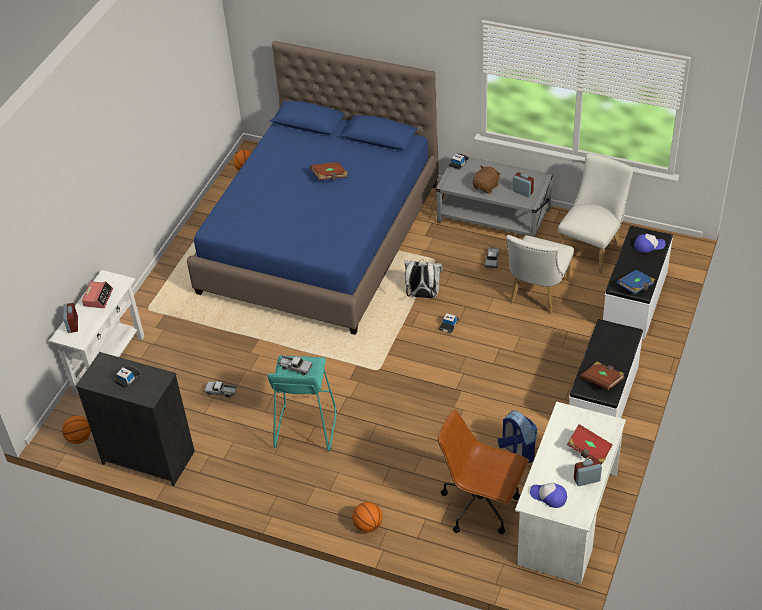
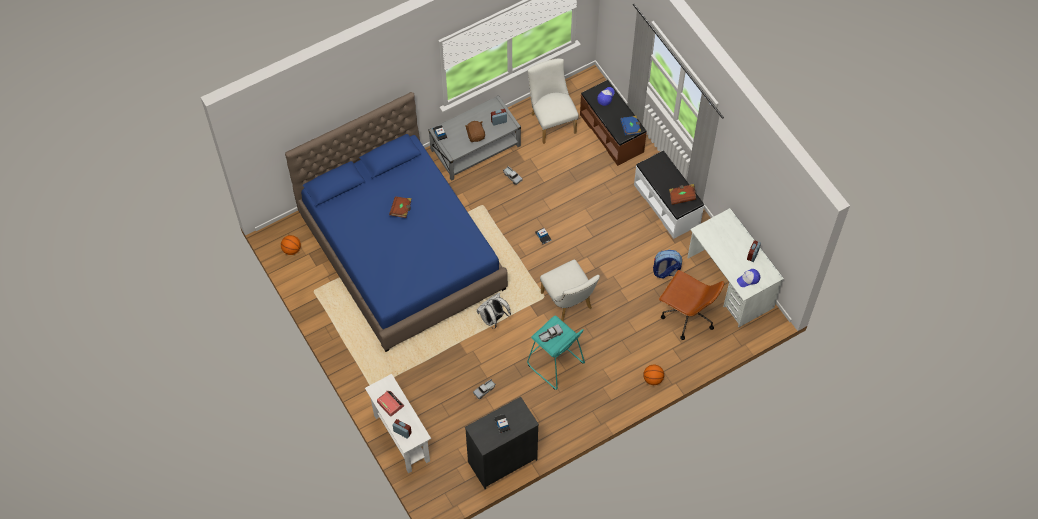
camera: 55 degrees left, 15 degrees up
(79, 438) = (451, 490): basketball -> none
(423, 295) = (506, 232): white backpack -> white backpack (493, 319)
(481, 506) = (687, 316): brown office chair -> brown office chair turned 120 degrees counterclockwise
(537, 294) = (561, 176): white chair -> white chair (568, 303)
(589, 450) = (735, 239): red book -> none
(635, 300) = (612, 133): white bench -> brown bench

